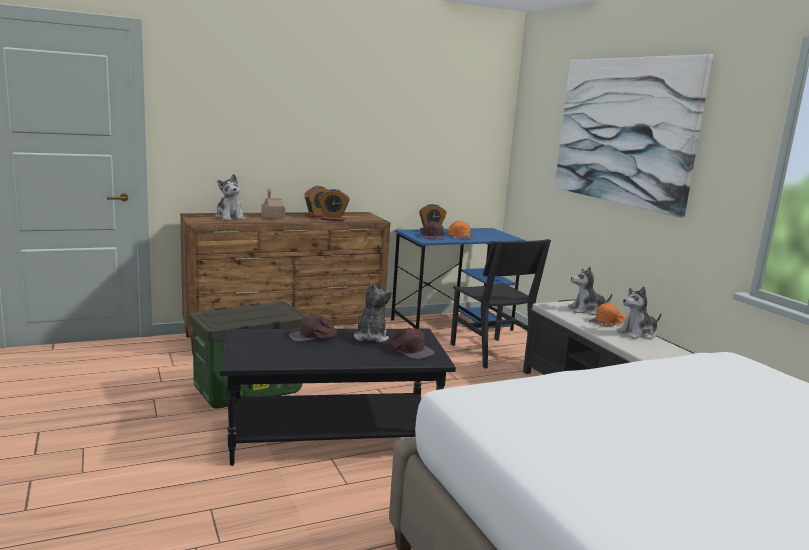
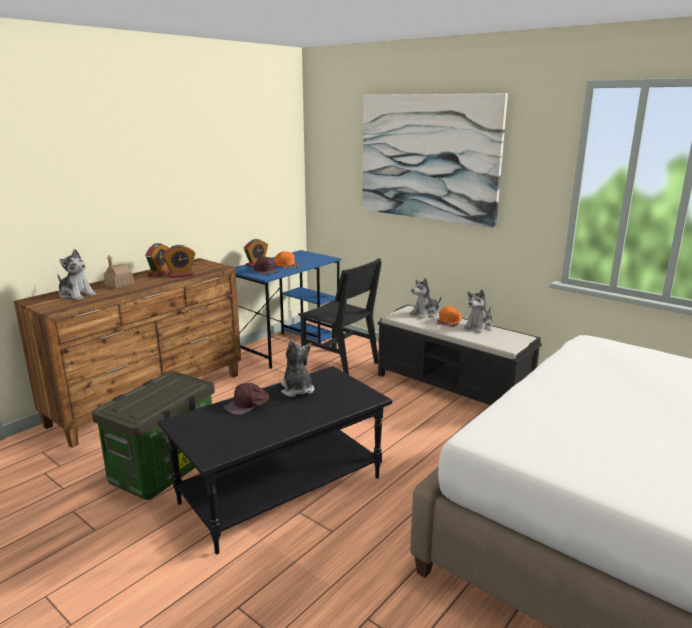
camera: 25 degrees left, 5 degrees up
(410, 350) = (342, 394): brown cap -> none

